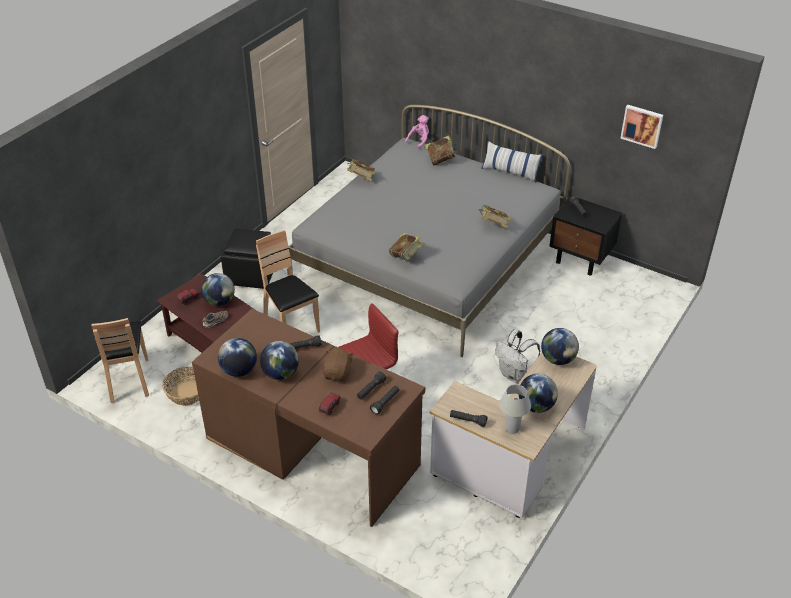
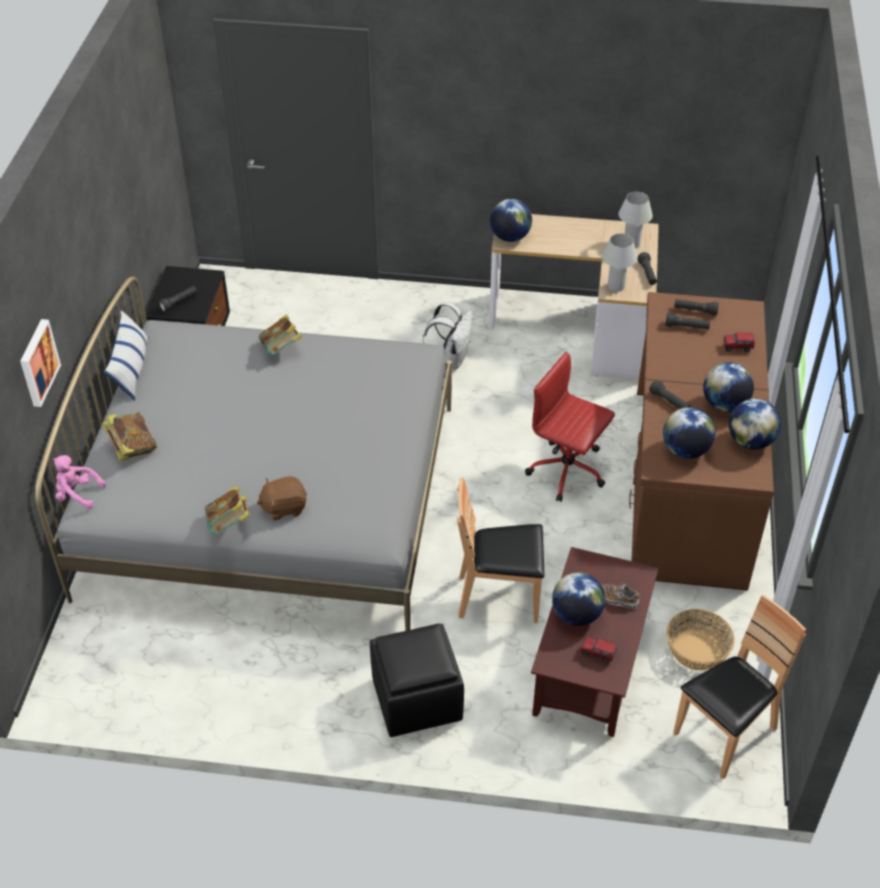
camera: 115 degrees left, 5 degrees up
(290, 325) = (499, 597): brown chair -> brown chair turned 60 degrees clockwise
(338, 373) = (685, 360): brown plush toy -> brown plush toy (284, 507)
(406, 257) = (400, 409): book -> none
(462, 396) = (616, 287): none -> white table lamp
(536, 406) = (589, 236): globe -> globe (685, 450)
(642, 125) = (143, 144): picture -> picture (37, 362)

